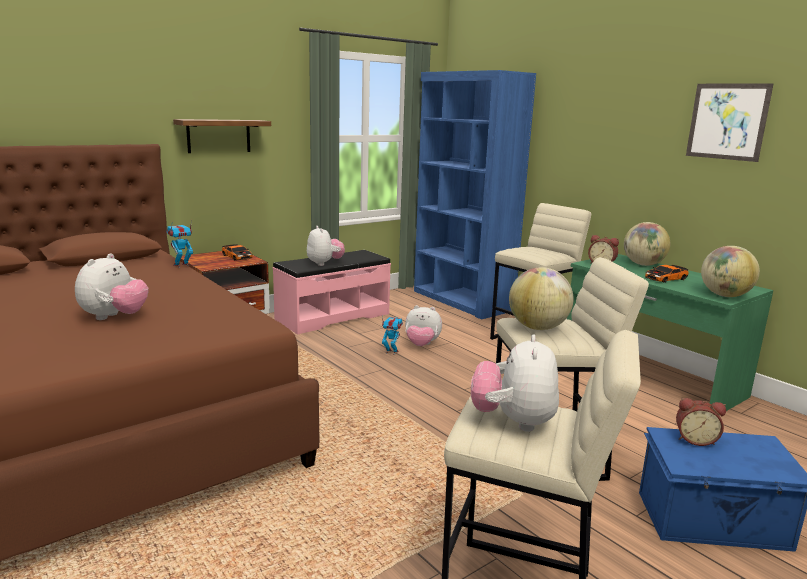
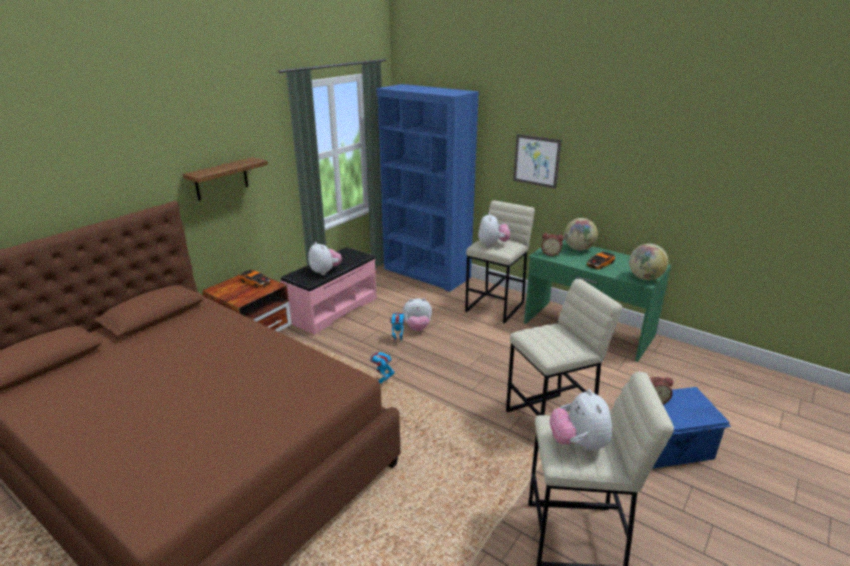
camera: 15 degrees left, 10 degrees up
(114, 317) = (228, 394): plush toy -> plush toy (492, 244)
(181, 265) = (232, 313): toy robot -> toy robot (382, 381)
(537, 328) = (545, 341): globe -> none
(727, 121) = (637, 144): picture -> picture (536, 161)

